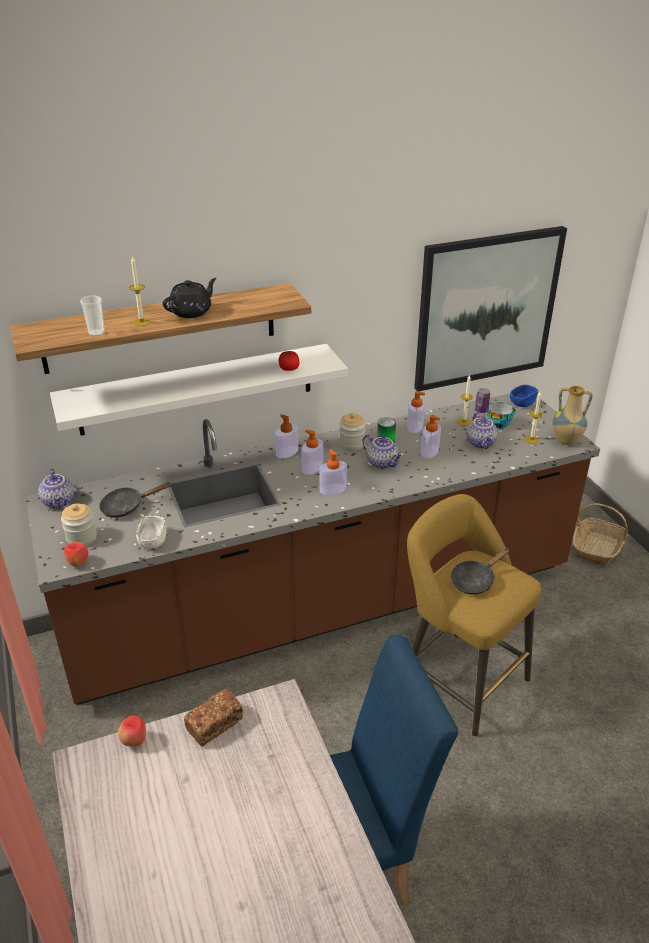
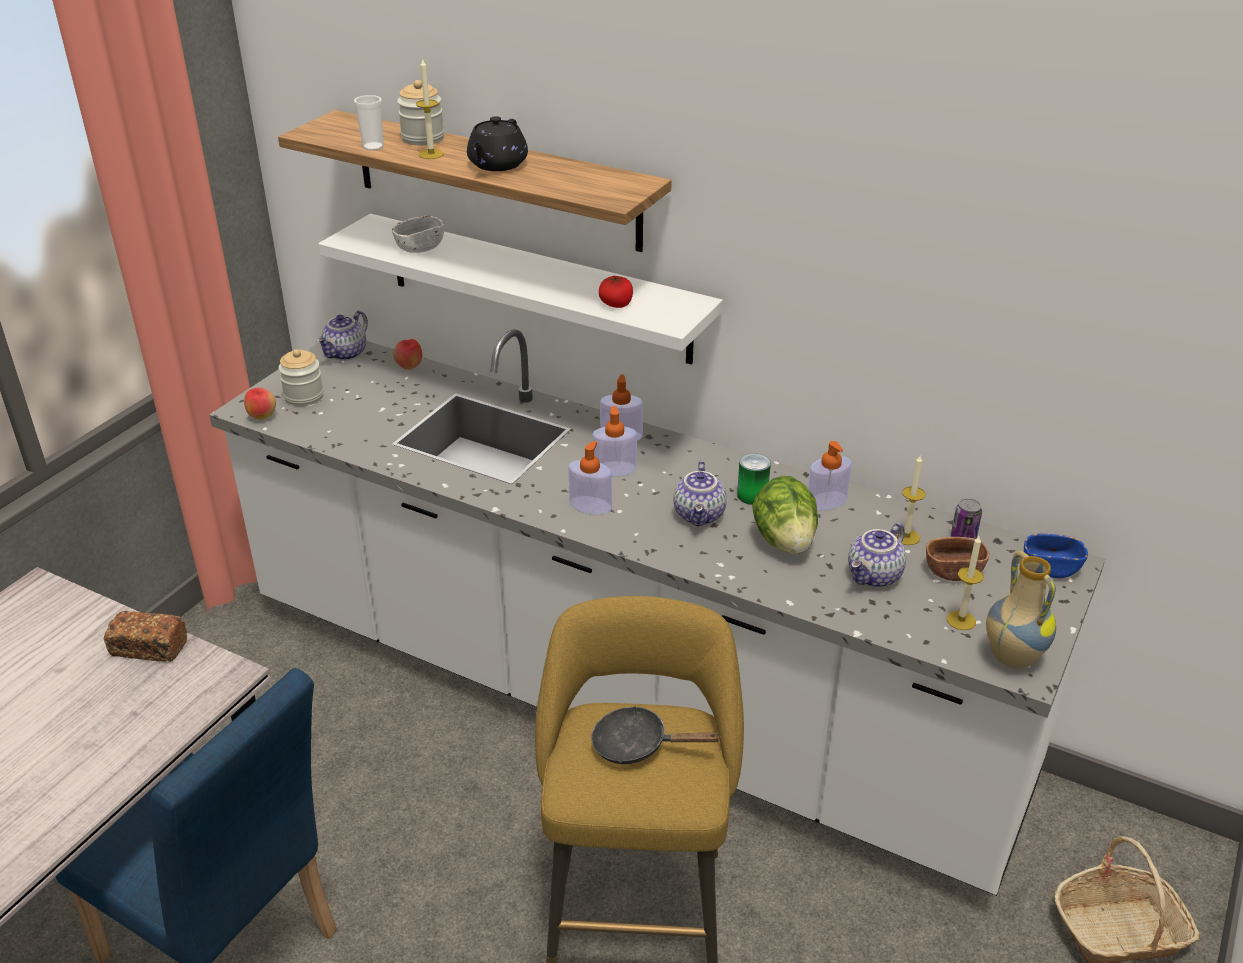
camera: 50 degrees right, 0 degrees up
(127, 506) = (384, 393): black frying pan -> none
(134, 741) = (86, 608): apple -> apple (409, 367)
(152, 540) = (346, 438): white bowl -> white bowl (420, 247)
(192, 312) = (497, 165): black teapot -> black teapot turned 105 degrees clockwise
(324, 606) = (621, 695): brown counter -> white counter
(352, 443) = (709, 471): jar -> jar (423, 138)
(429, 451) = (784, 541): soap dispenser -> lettuce
(486, 309) = (1025, 361): picture -> none
(499, 424) = (953, 571): cup -> brown bowl

